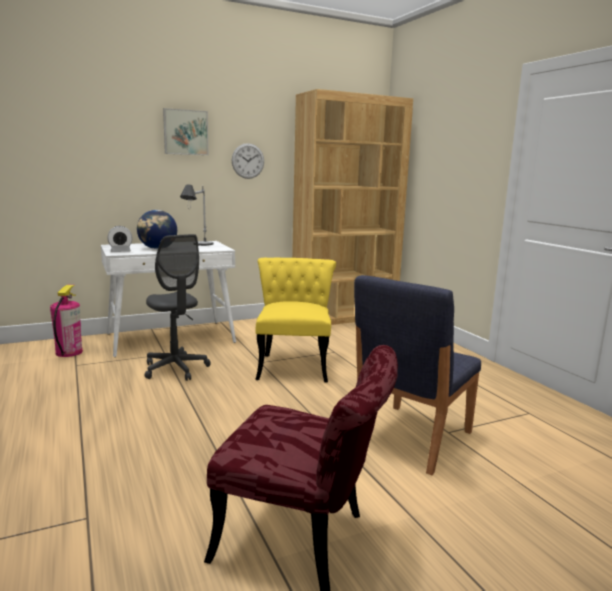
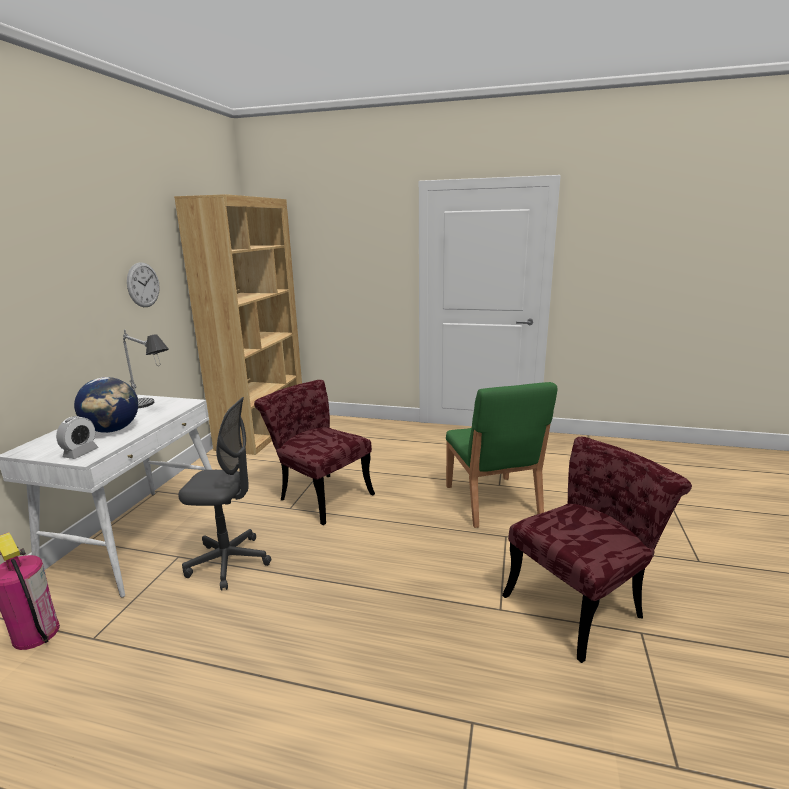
camera: 50 degrees left, 5 degrees up
(185, 132) = (69, 258): picture -> none
(293, 364) = (320, 494): yellow chair -> red chair
(409, 437) = (492, 501): blue chair -> green chair

